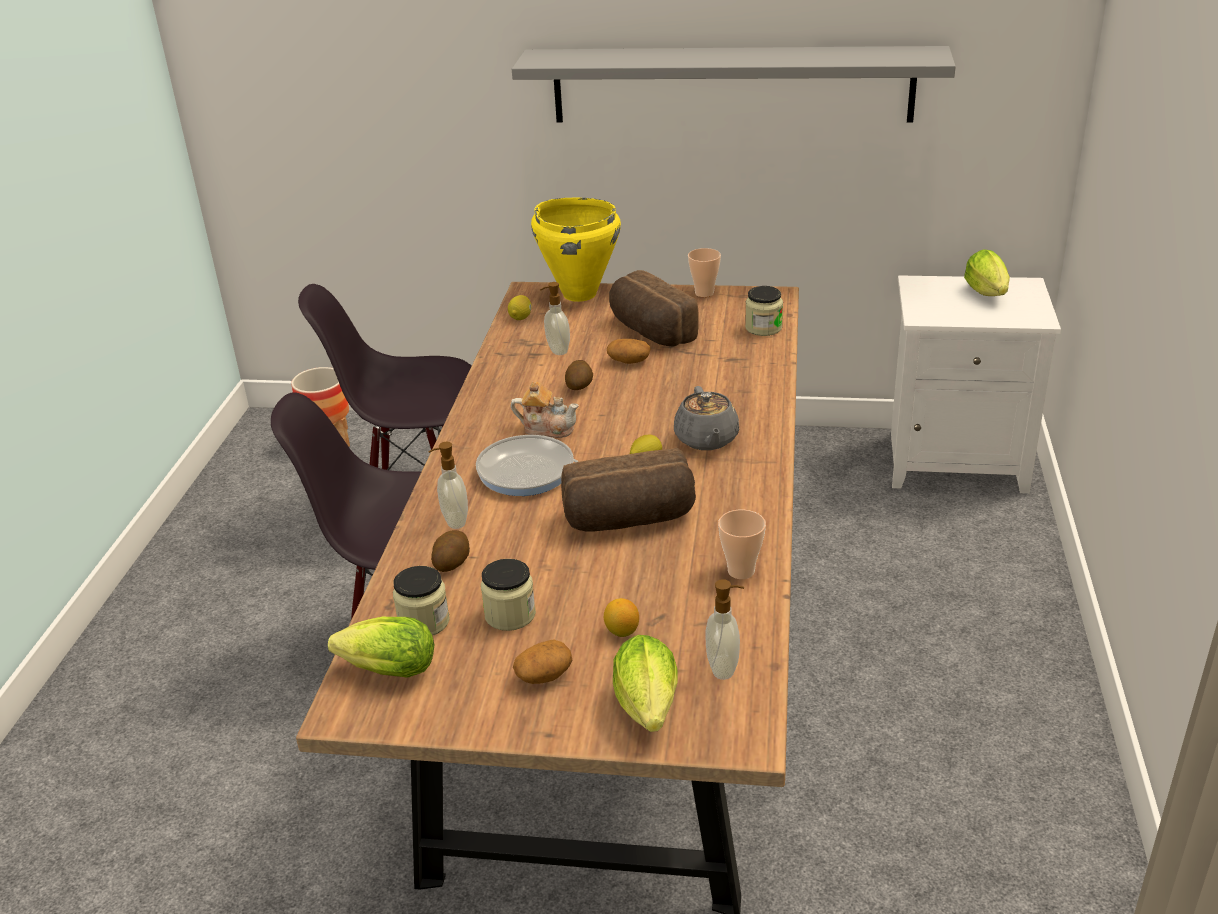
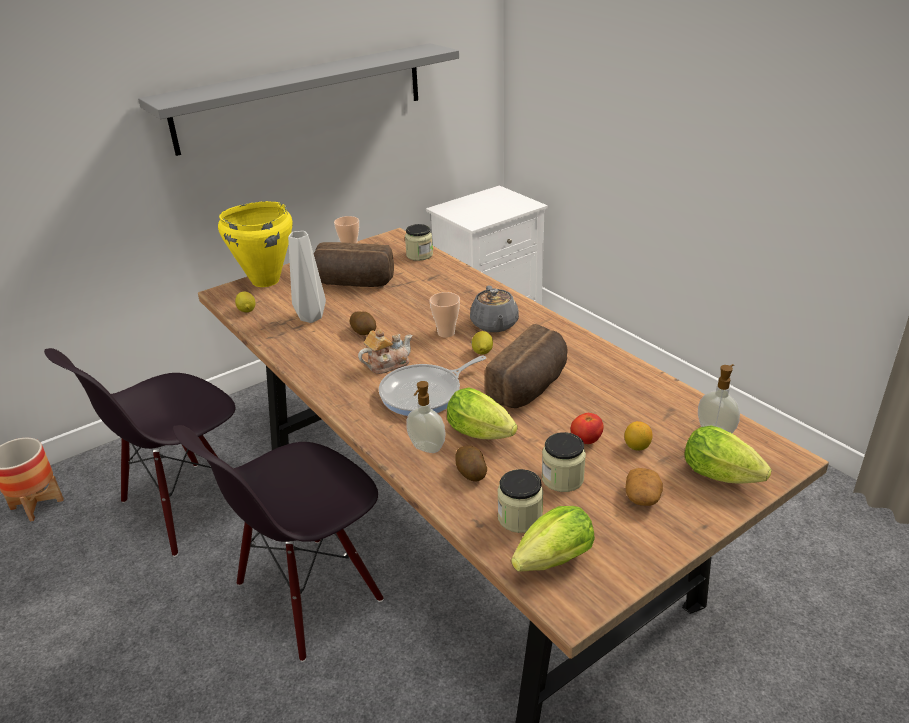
camera: 45 degrees left, 0 degrees up
(557, 350) = (310, 318): soap dispenser -> grey vase
(589, 596) = (586, 440): none -> tomato
(628, 361) = (370, 304): potato -> none
(706, 439) = (494, 325): grey teapot -> grey teapot turned 45 degrees clockwise
(741, 571) = (635, 380): cup -> cup (446, 333)
(988, 295) = (487, 201): lettuce -> lettuce (483, 435)

